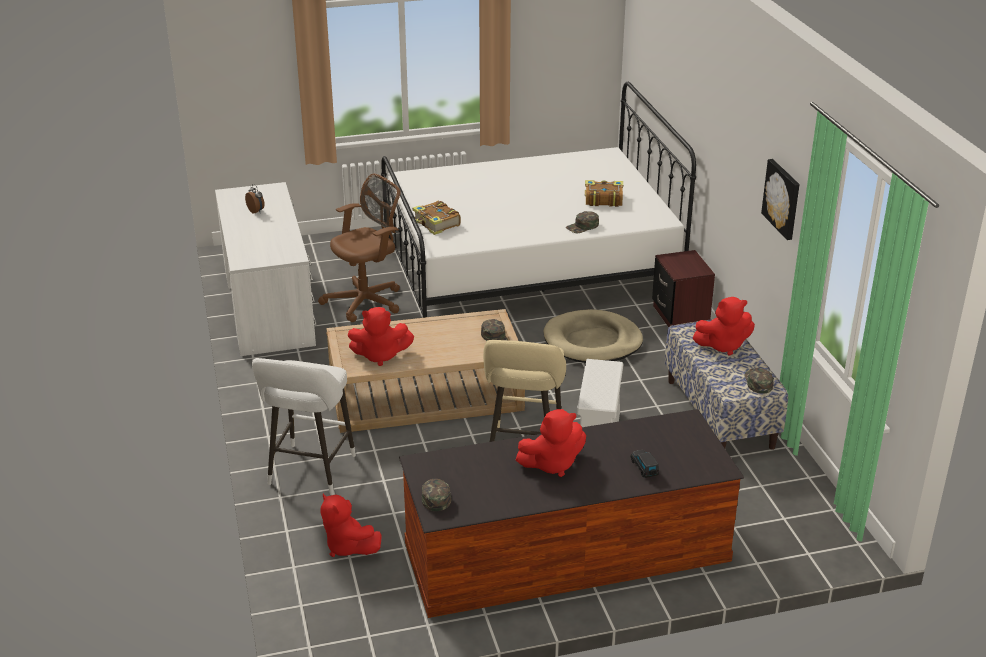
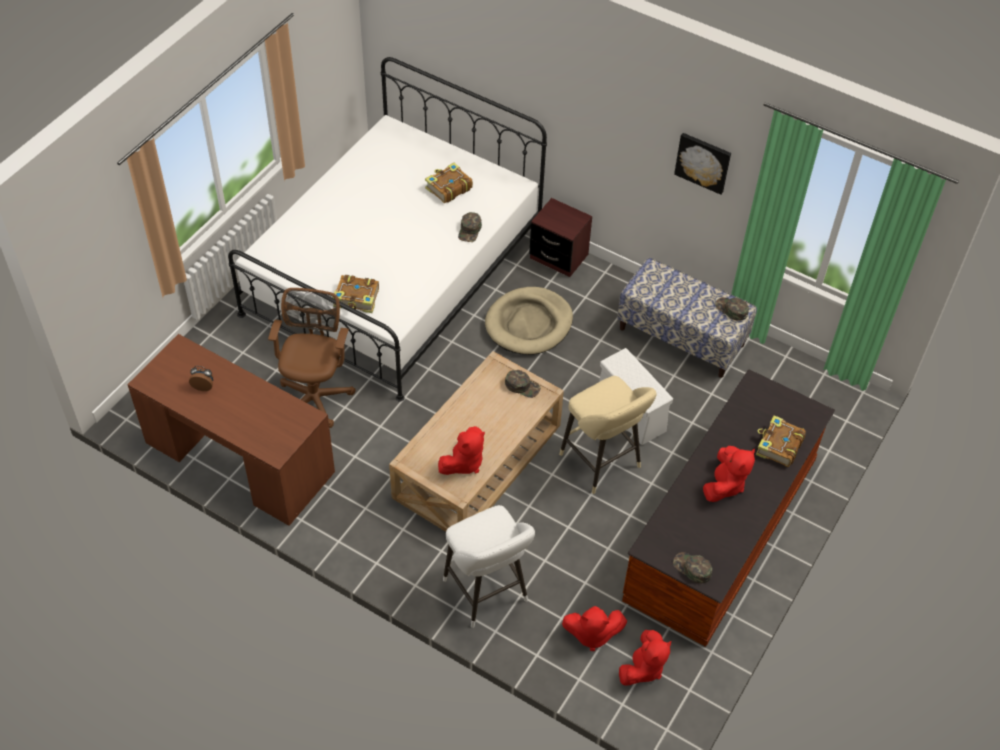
camera: 45 degrees left, 20 degrees up
(269, 305) = (239, 456): white desk -> brown desk
(644, 469) = (778, 446): black toy car -> book
(723, 345) = (675, 288): red plush toy -> red plush toy (643, 668)

